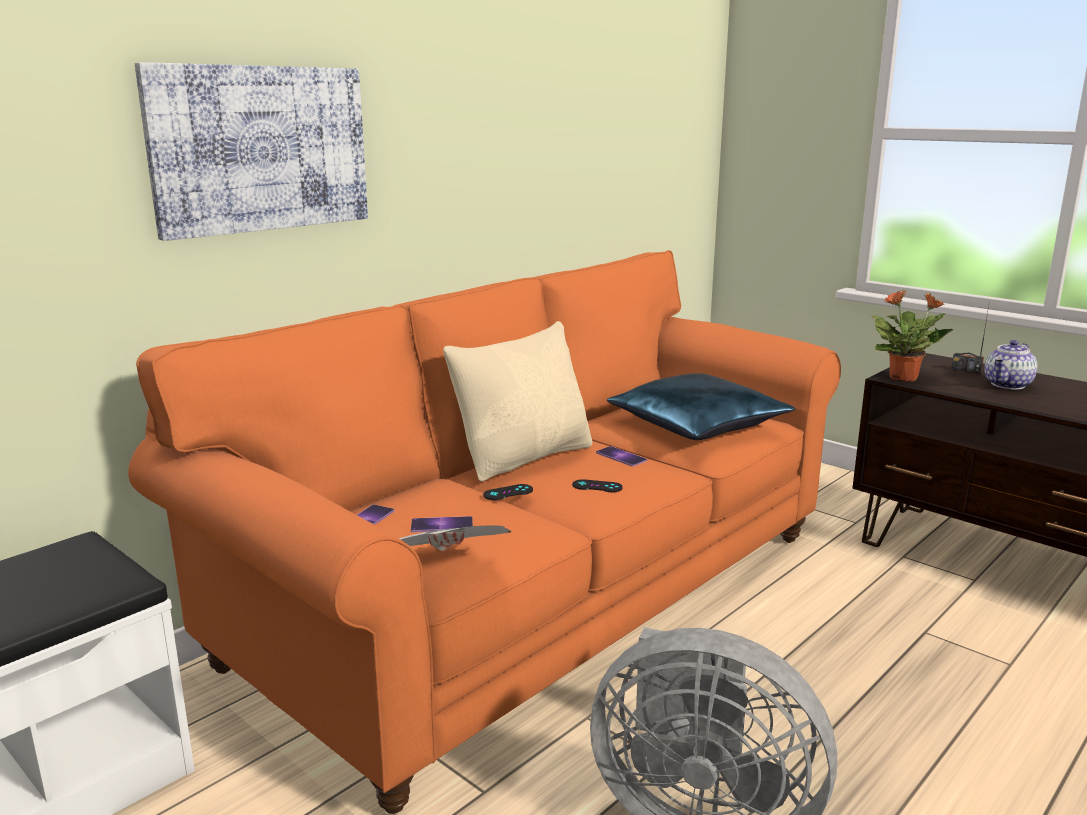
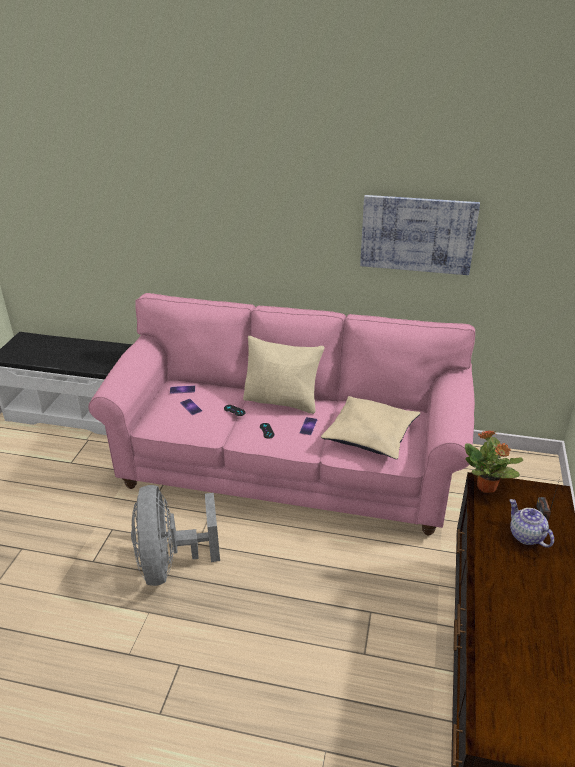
camera: 60 degrees right, 15 degrees up
(261, 149) = (213, 223): picture -> picture (417, 234)
(443, 571) = (154, 422): newspaper -> none
(543, 597) = (288, 468): orange sofa -> pink sofa
(696, 423) = (371, 435): blue pillow -> beige pillow
(1008, 385) = (525, 536): teapot -> teapot turned 45 degrees clockwise

